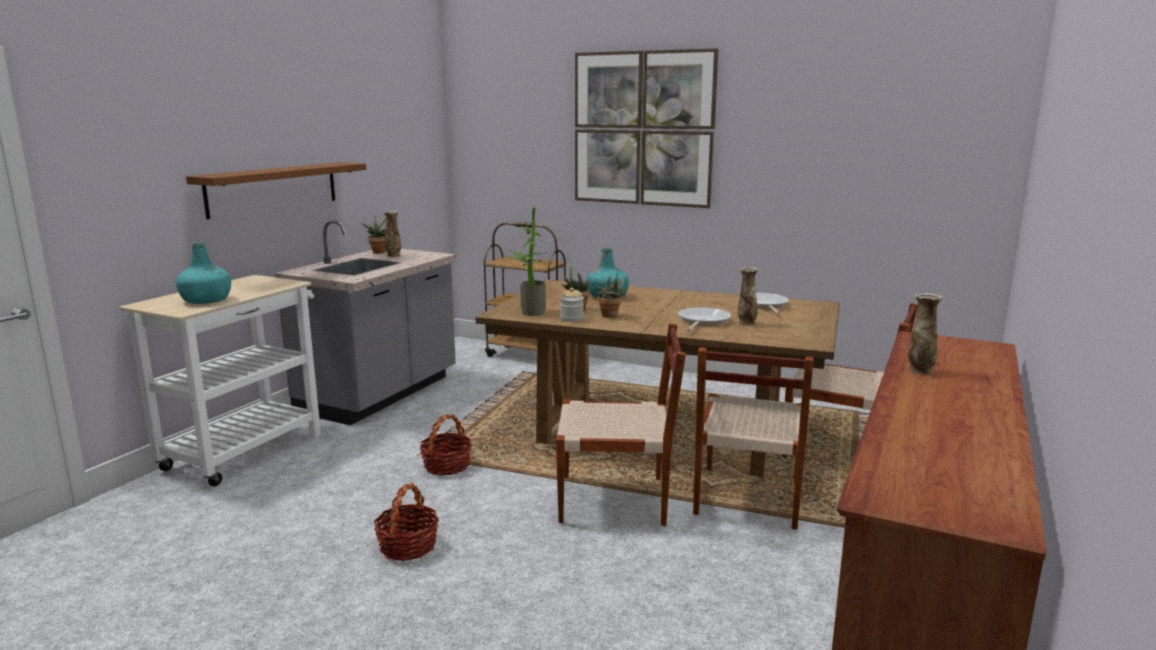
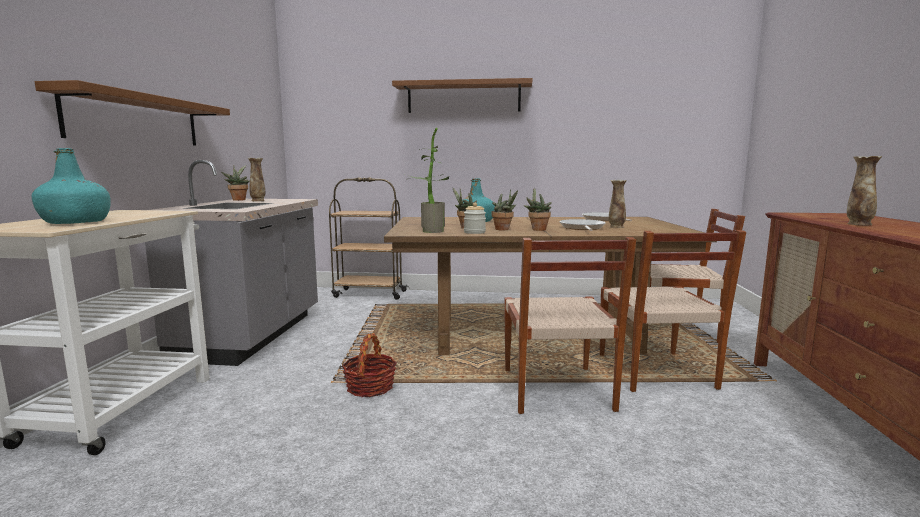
camera: 20 degrees left, 5 degrees down
(408, 546) = (395, 477): basket -> none
(616, 500) = (556, 391): chair -> chair turned 105 degrees clockwise
(642, 129) = (463, 97): picture -> brown shelf
(647, 319) = (537, 229): none -> potted plant

